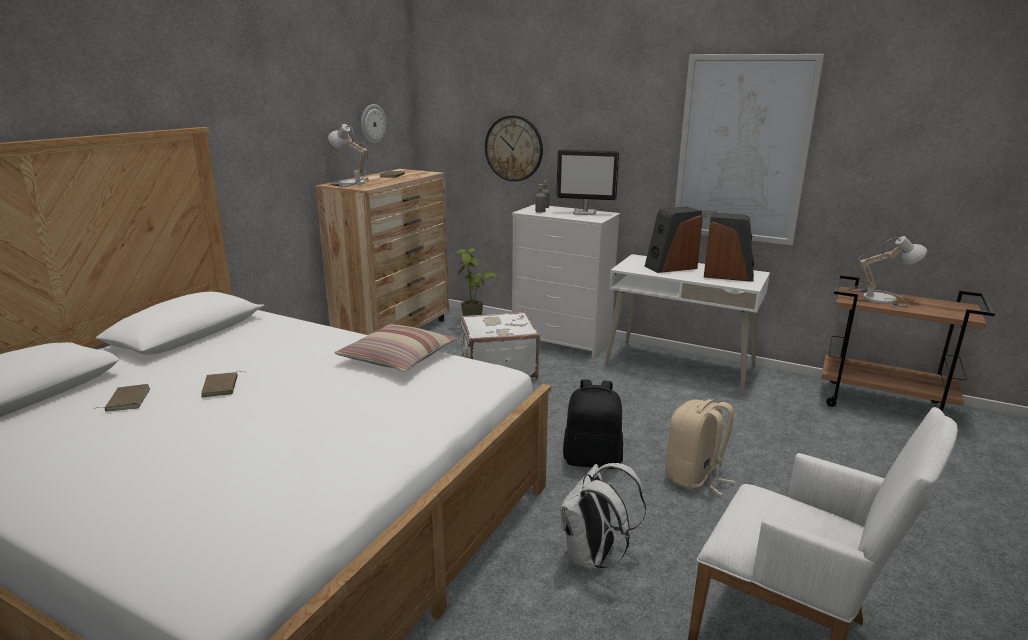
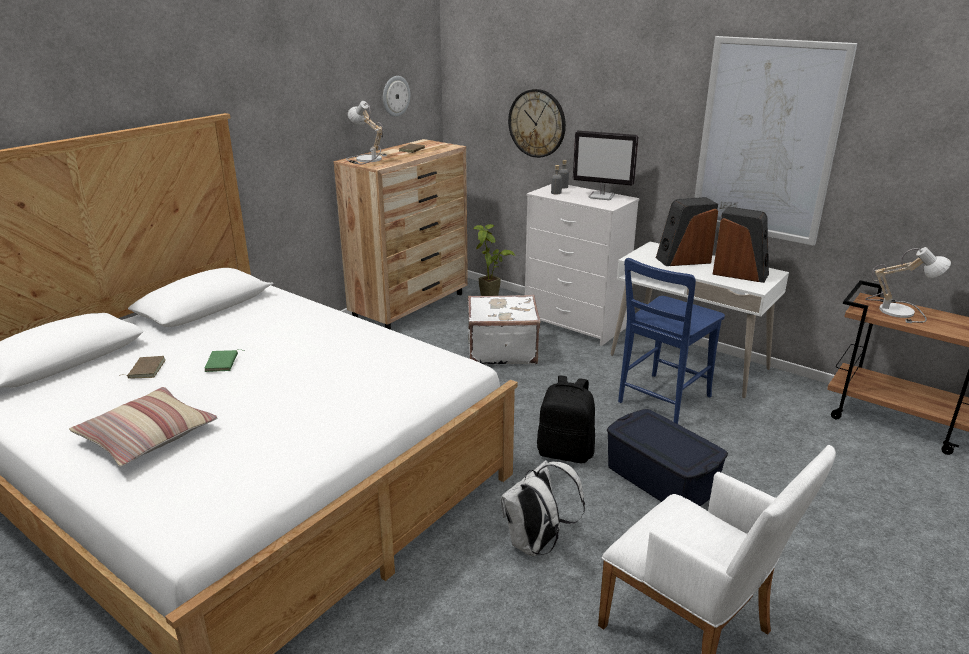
camera: 10 degrees right, 5 degrees up
(222, 387) = (223, 363): brown book -> green book
(398, 358) = (380, 345): pillow -> pillow (147, 436)
(667, 403) = (661, 401): none -> blue chair
(694, 477) = (660, 479): beige backpack -> blue storage box

